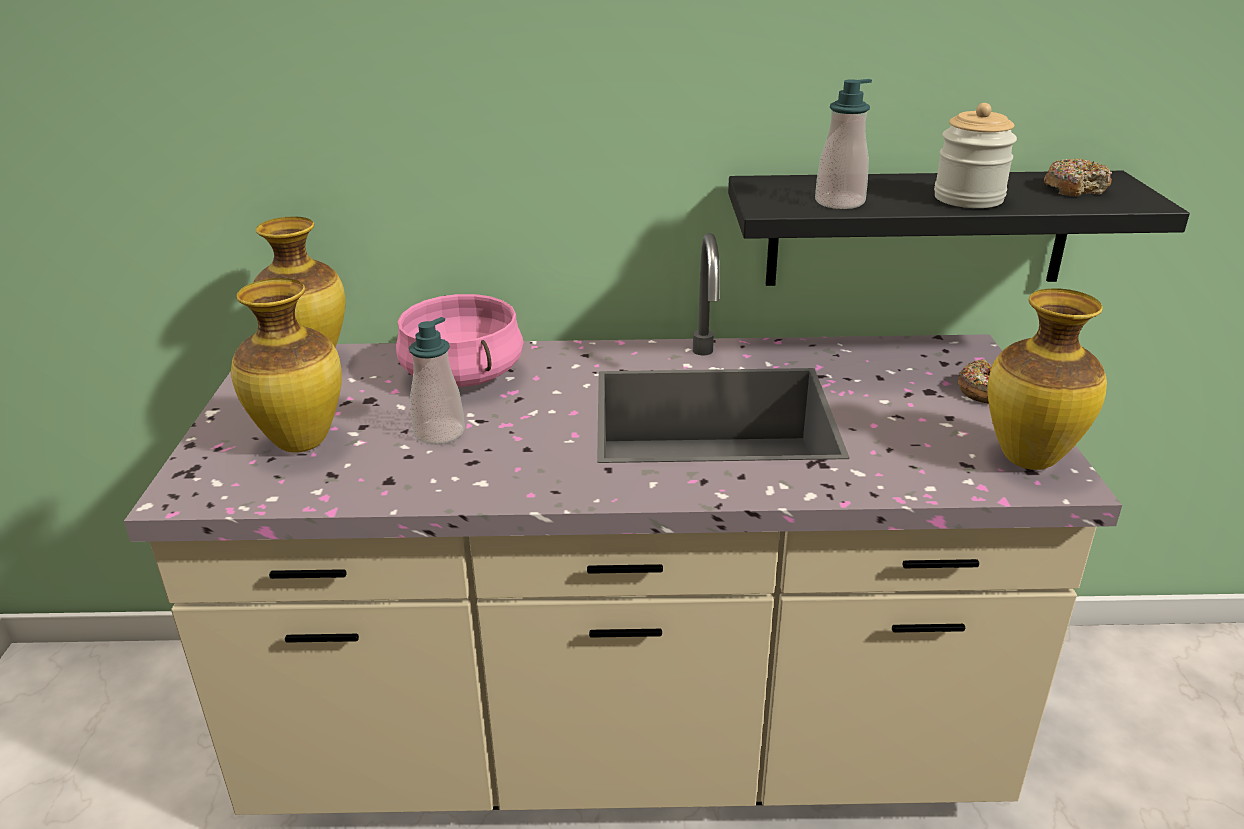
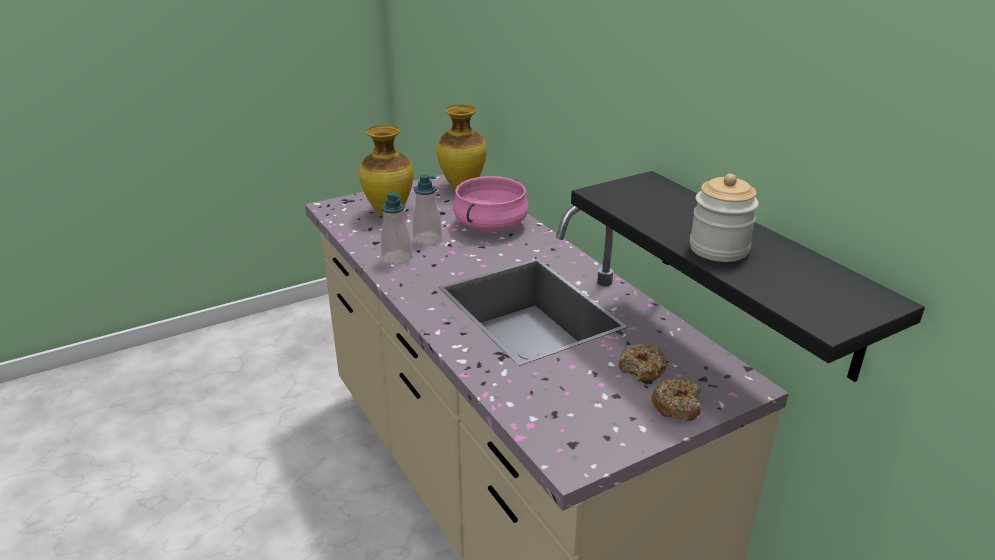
camera: 60 degrees right, 0 degrees up
(839, 202) = (642, 209): soap dispenser -> soap dispenser (397, 258)
(1026, 458) = (588, 440): vase -> none
(1075, 188) = (817, 287): donut -> donut (642, 369)

